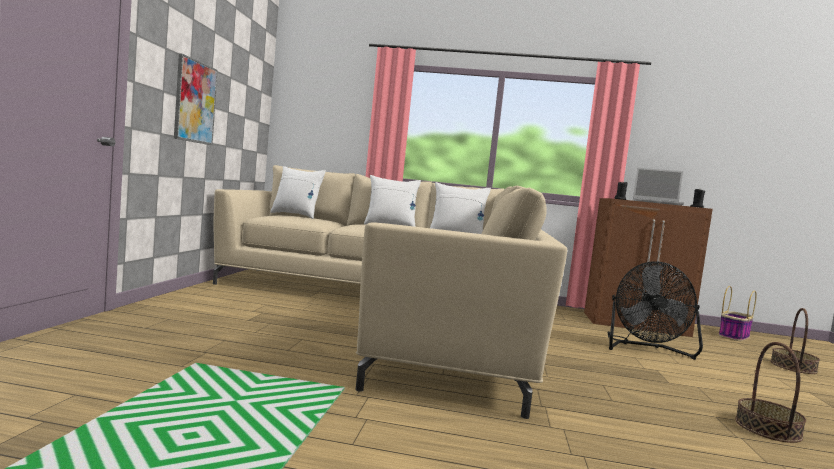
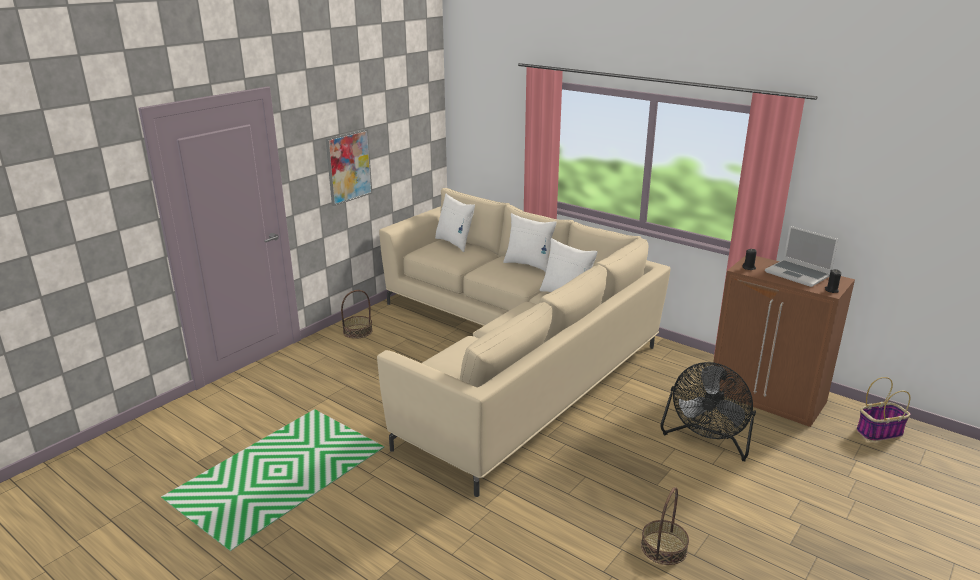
camera: 30 degrees right, 20 degrees up
(793, 367) = (861, 490): basket -> basket (357, 331)

